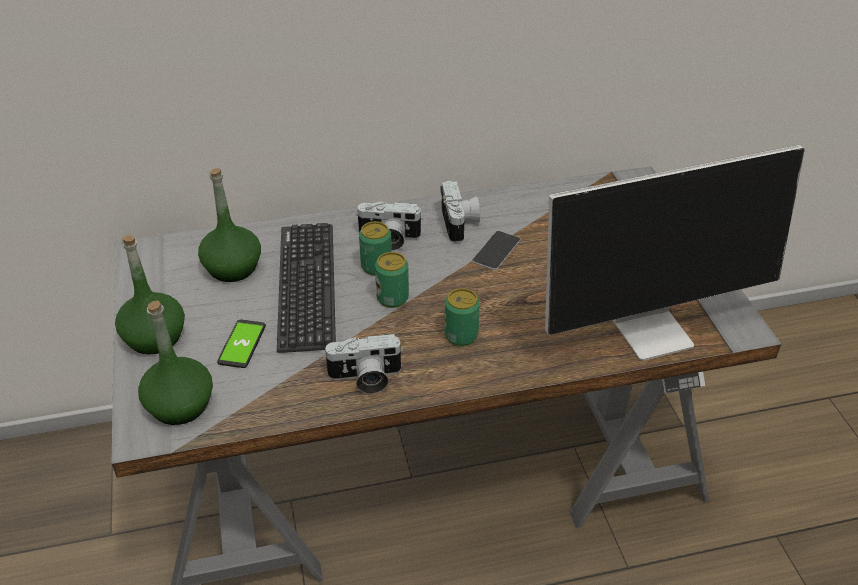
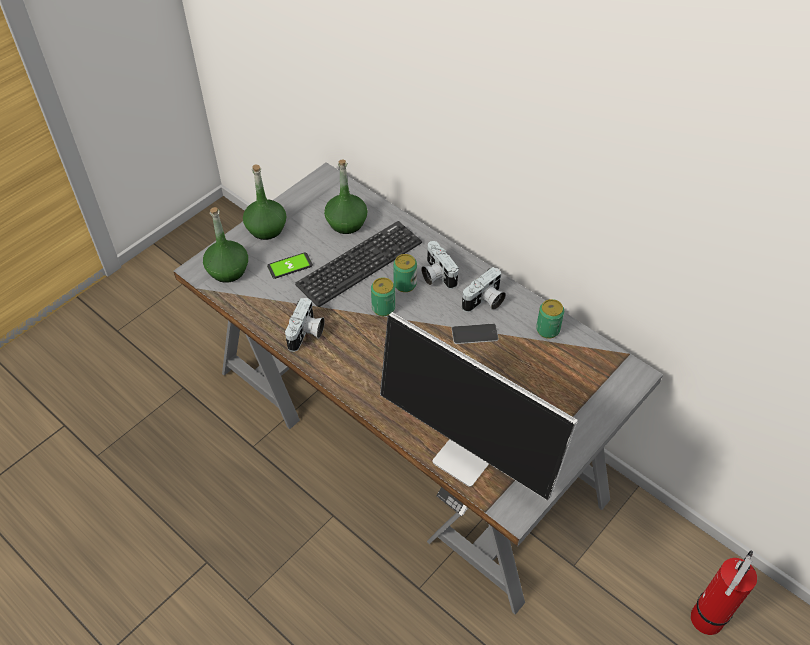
camera: 55 degrees right, 10 degrees up
(365, 378) = (306, 334): camera -> camera turned 120 degrees counterclockwise
(461, 335) = (378, 358): can -> can (547, 330)
(793, 371) = (704, 622): none -> fire extinguisher

